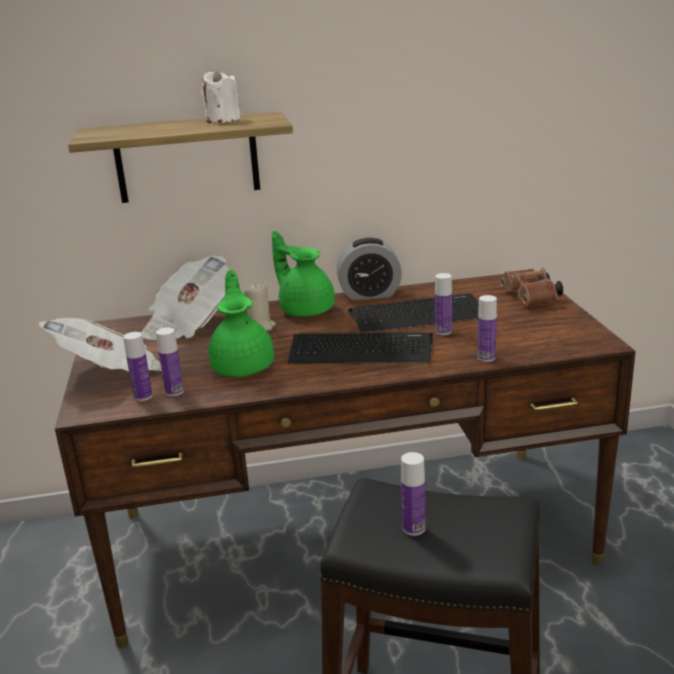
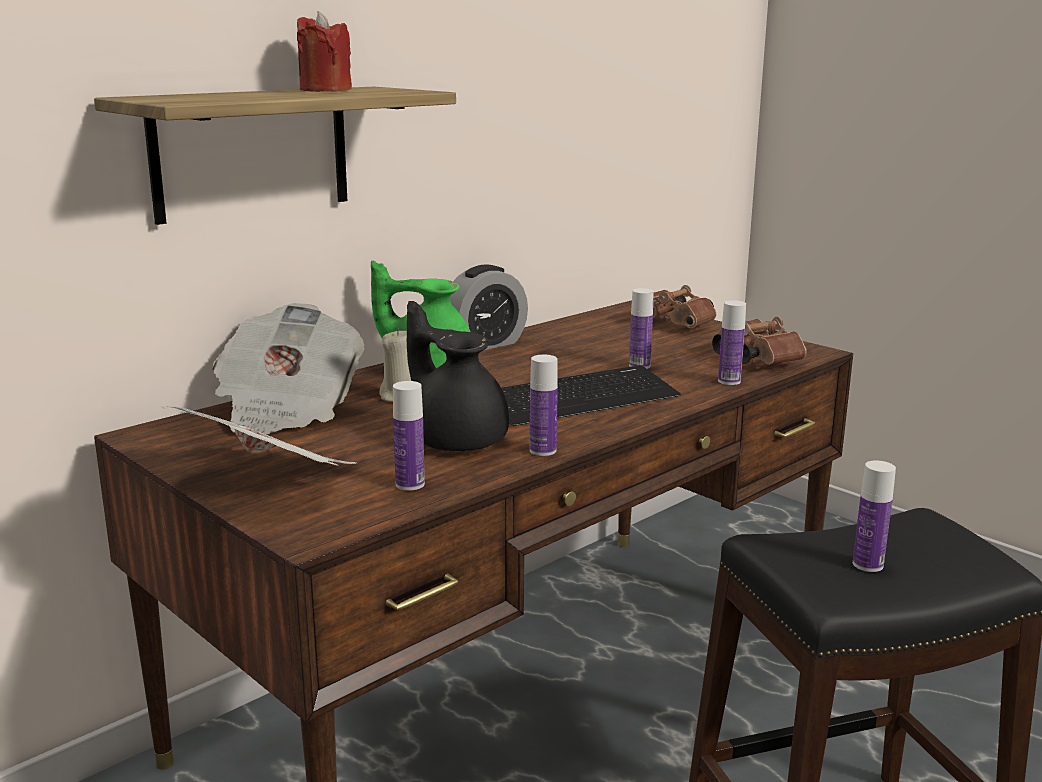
camera: 35 degrees left, 5 degrees down
(143, 396) = (371, 499): bottle -> bottle (542, 450)
(222, 120) = (325, 90): white candle -> red candle
(244, 366) = (457, 439): green teapot -> black teapot
(417, 315) = (581, 355): keyboard -> none
(537, 342) = (753, 360): none -> brown binoculars

